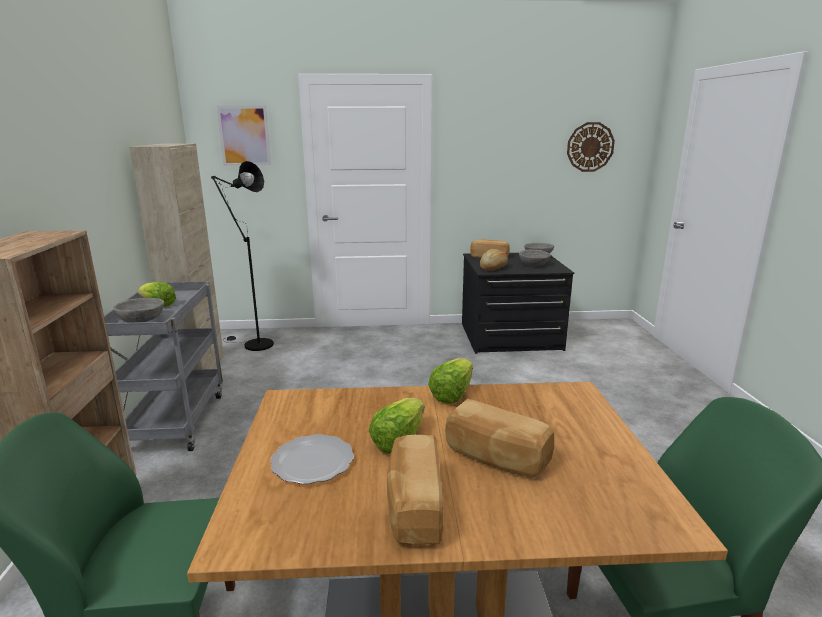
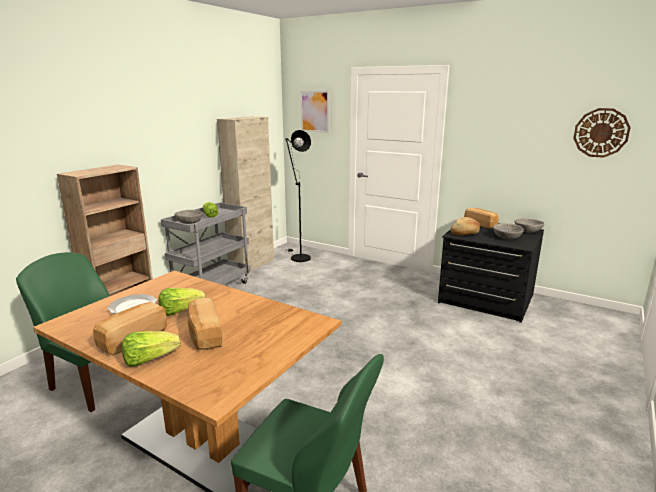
camera: 35 degrees right, 0 degrees up
(452, 394) = (248, 299): lettuce -> lettuce (149, 359)

